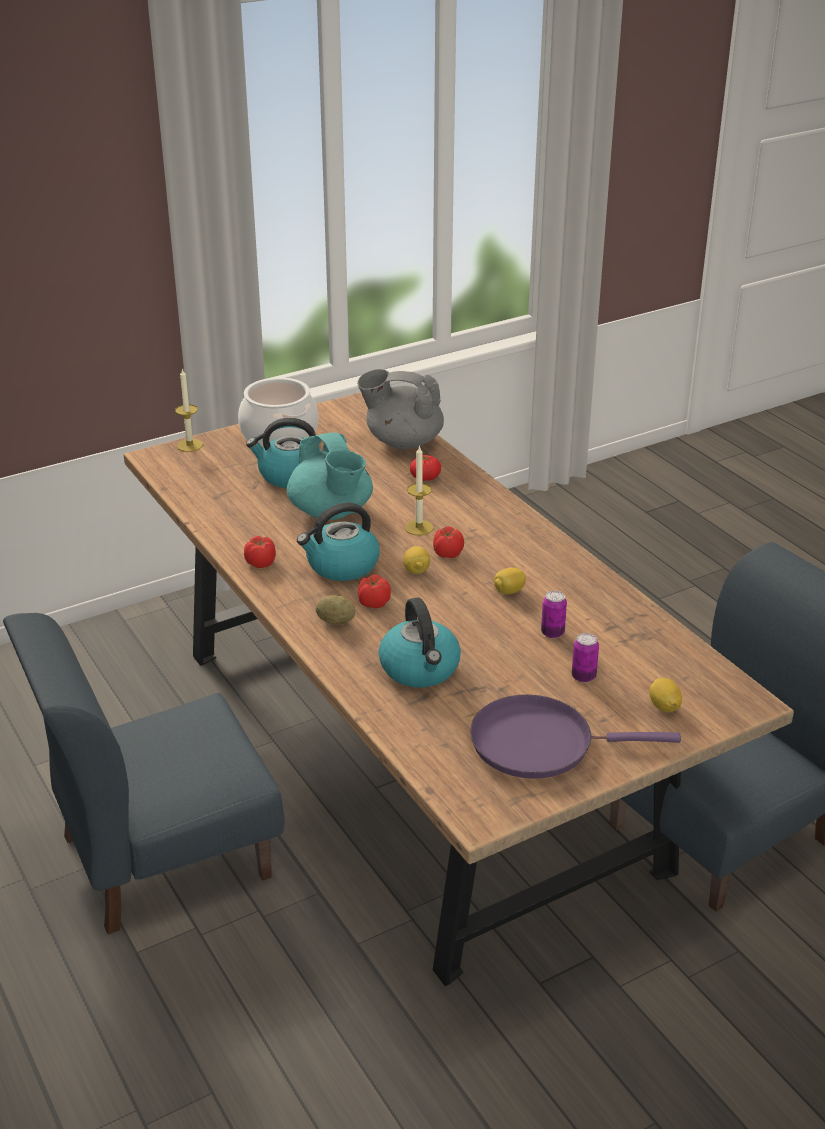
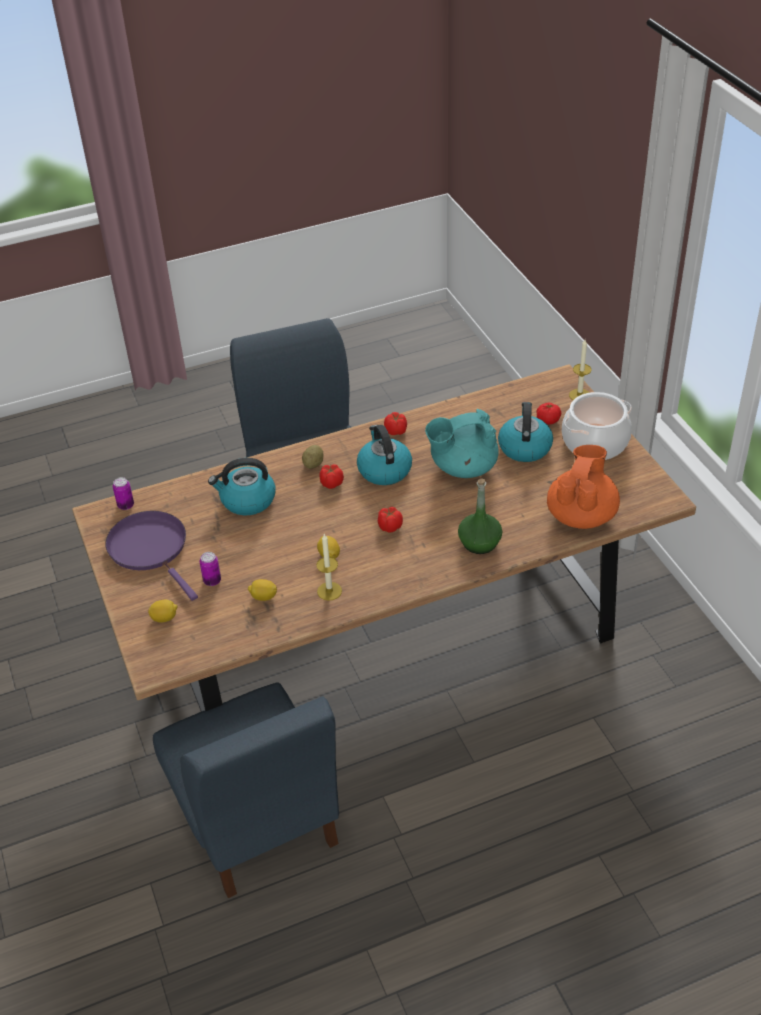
camera: 100 degrees right, 10 degrees up
(403, 441) = (581, 515): grey teapot -> orange teapot
(416, 571) = (369, 508): lemon -> lemon (263, 597)
(419, 527) = (431, 514): candle -> candle (329, 591)
(425, 477) = (514, 524): tomato -> tomato (548, 420)
(461, 496) = (479, 543): none -> green bottle
(540, 743) = (151, 548): purple frying pan -> purple frying pan turned 45 degrees counterclockwise
(552, 633) = (269, 572): can -> can (126, 505)

